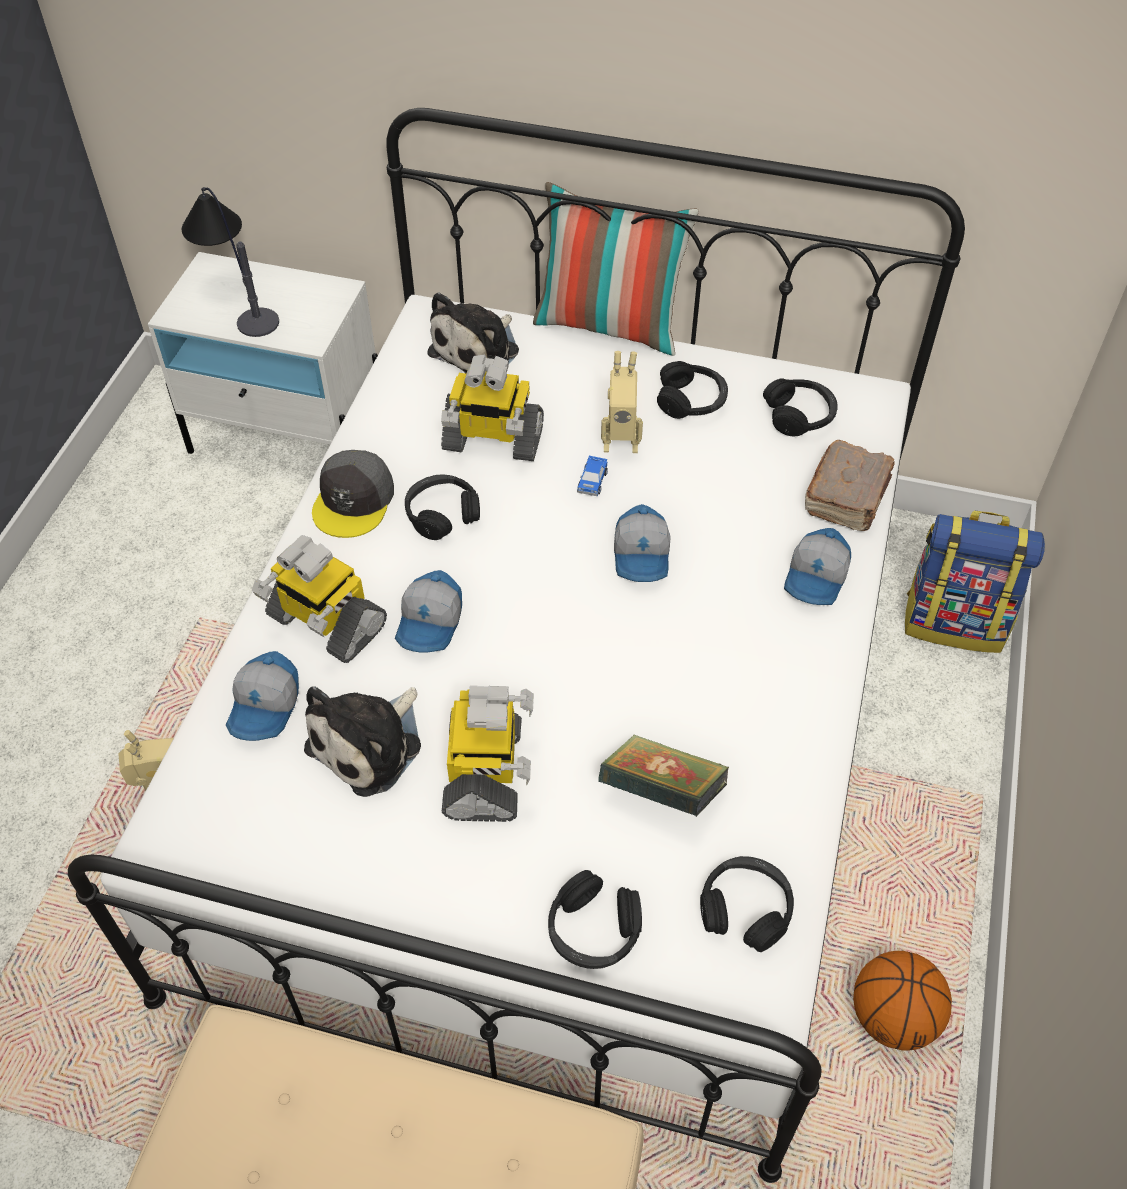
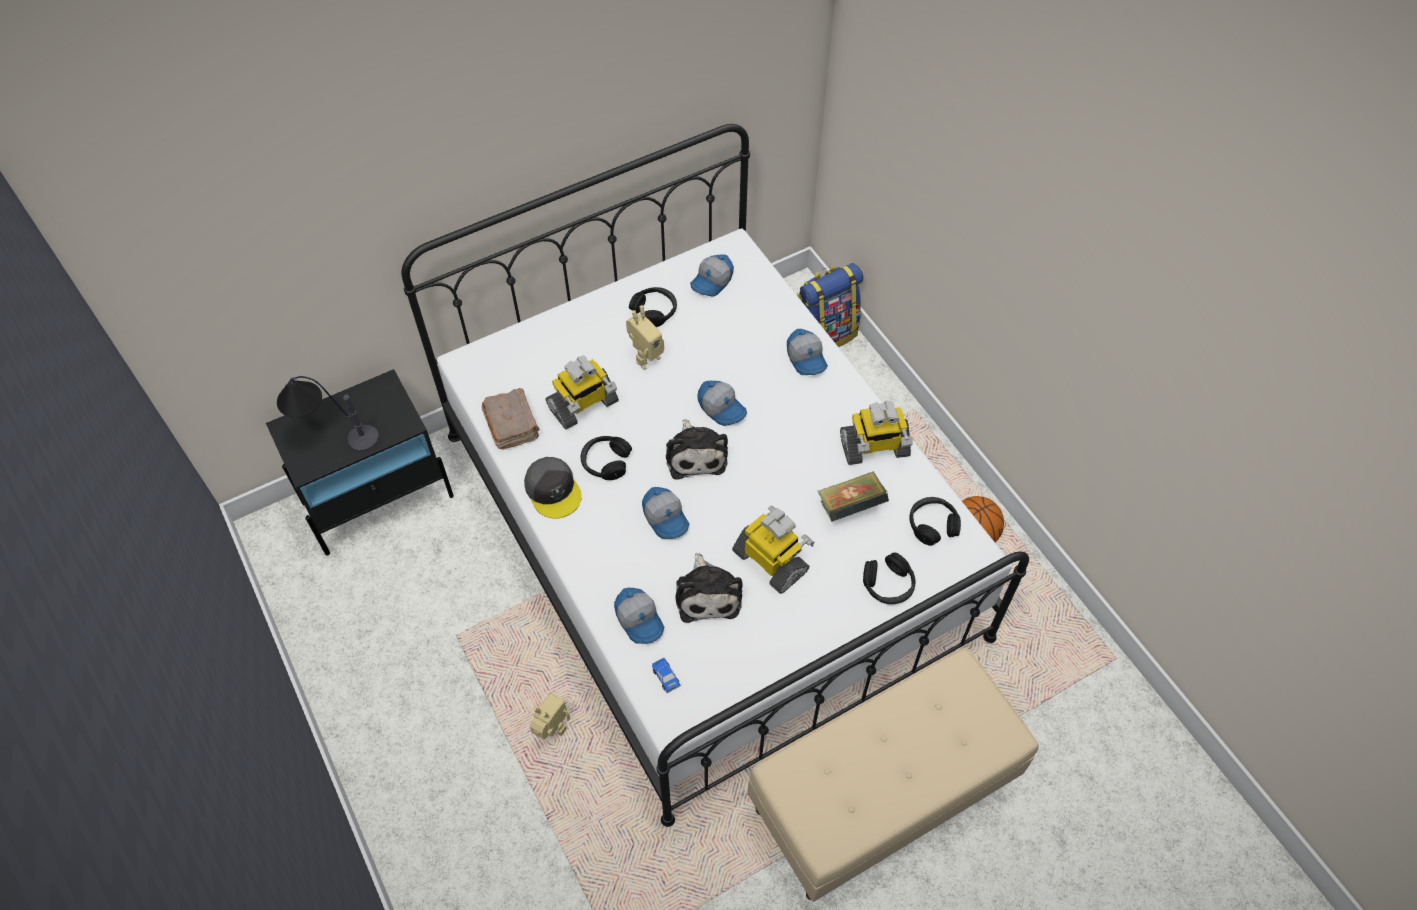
camera: 45 degrees left, 5 degrees up
(289, 438) = (379, 499): white nightstand -> black nightstand
(325, 622) = (616, 559): toy robot -> toy robot (874, 448)
(478, 350) = (515, 362): plush toy -> plush toy (695, 454)
(592, 481) = (656, 389): toy car -> toy car (666, 677)
(610, 326) = (567, 299): pillow -> none
(799, 415) = (712, 282): black headphones -> cap
(847, 497) = (778, 308): brown book -> brown book (512, 425)

